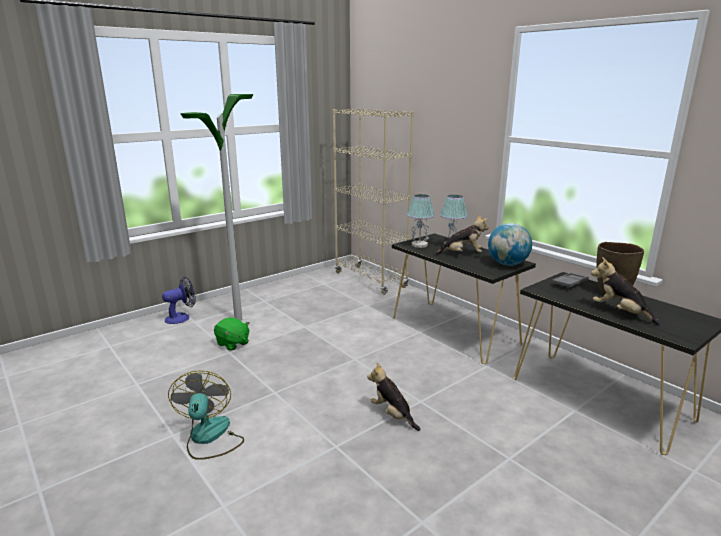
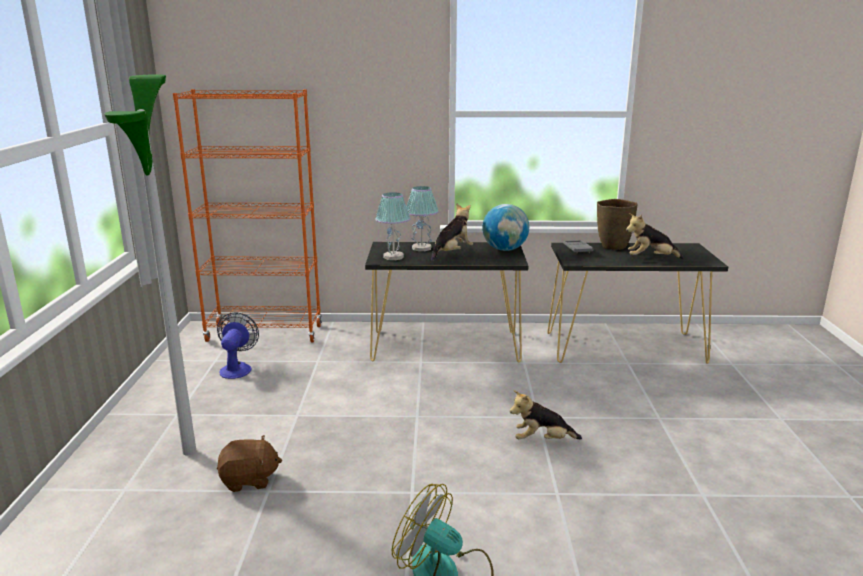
camera: 50 degrees left, 0 degrees up
(181, 317) = (88, 496): fan -> fan (237, 368)
(232, 343) = (249, 480): green plush toy -> brown plush toy
(370, 280) = (265, 333): beige bookcase -> orange bookcase

